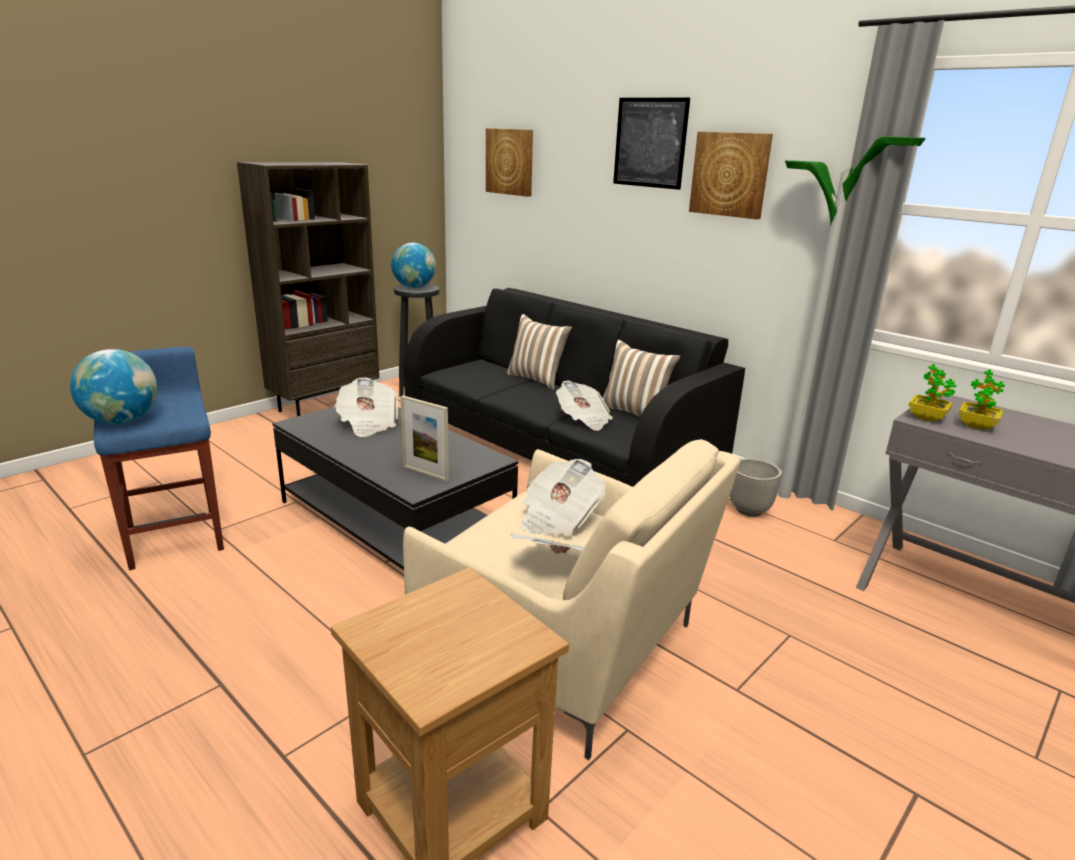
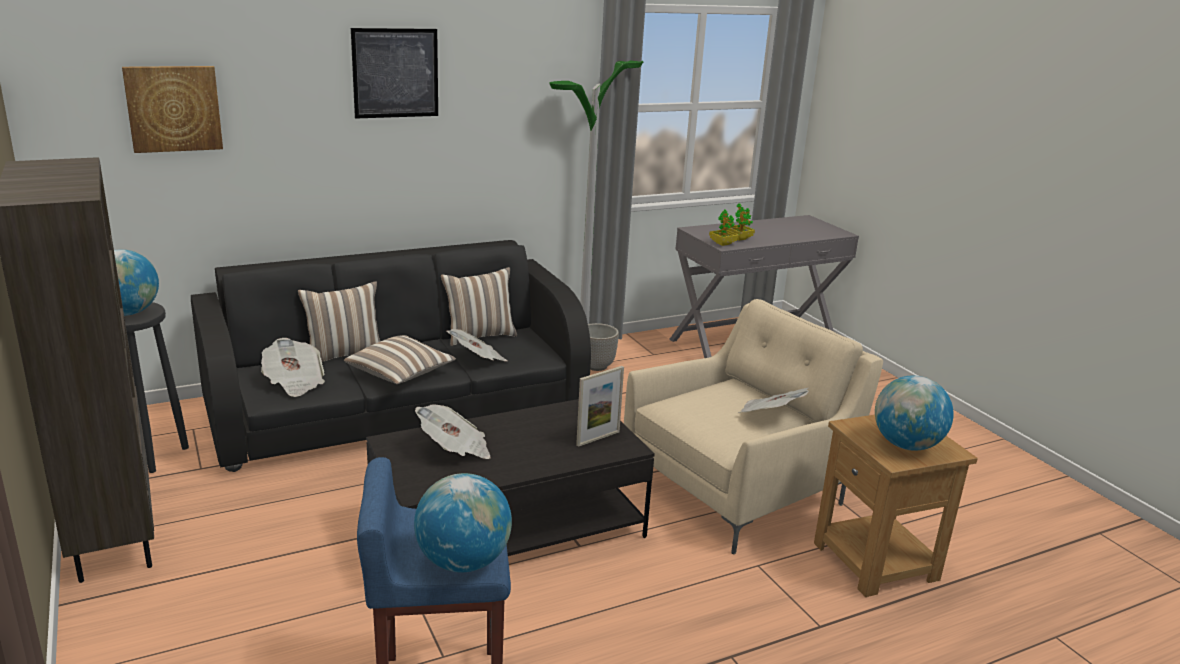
camera: 70 degrees left, 0 degrees up
(425, 639) = (906, 445): none -> globe
(523, 400) = (401, 374): none -> pillow
(558, 518) = (704, 402): newspaper -> newspaper (294, 382)
(730, 174) = (487, 96): picture -> none

